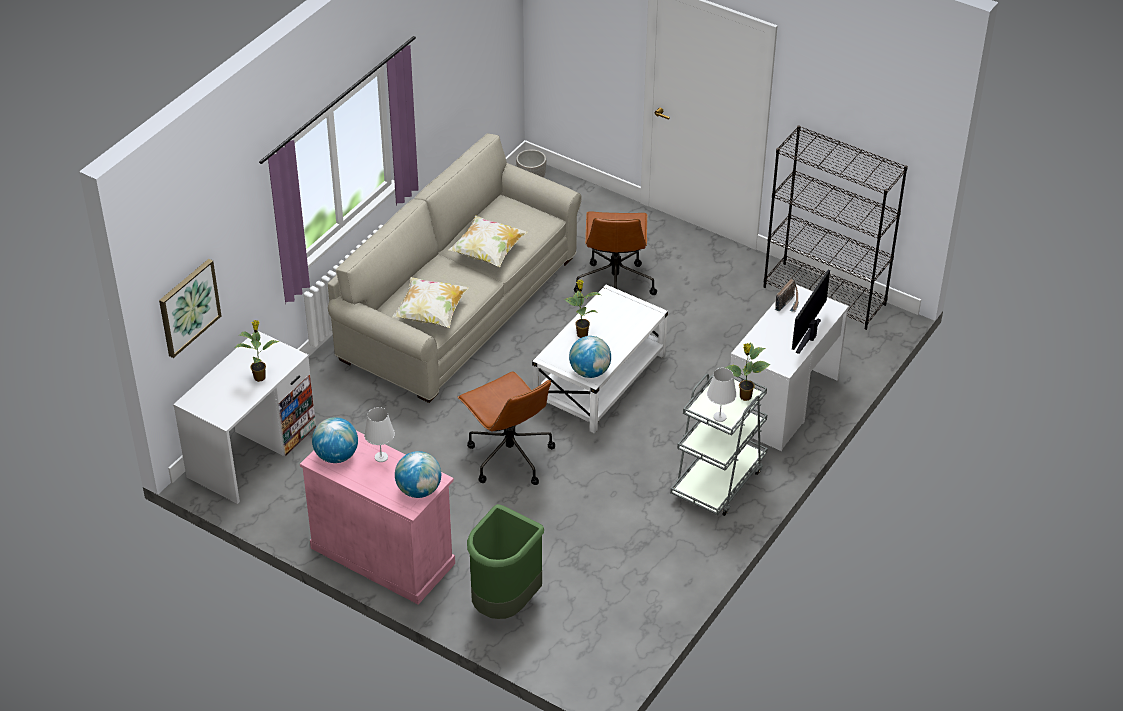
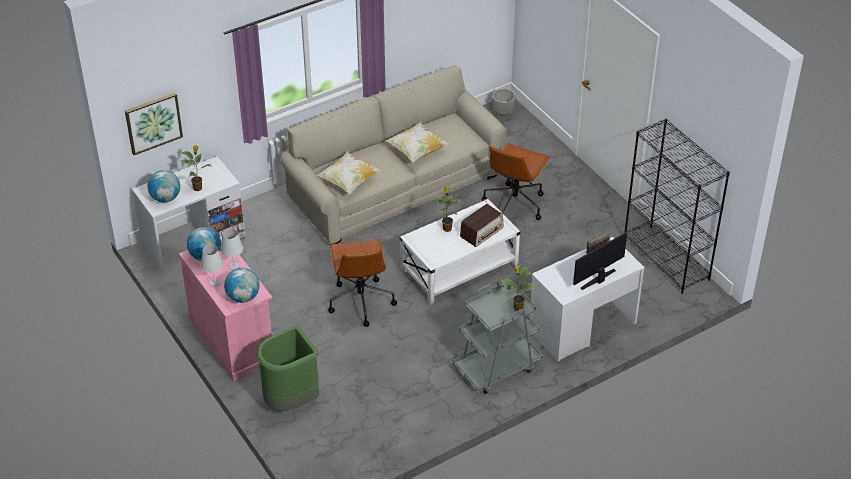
camera: 25 degrees right, 0 degrees up
(590, 372) = (434, 257): globe -> globe (165, 198)
(625, 326) = (481, 232): none -> radio
(719, 417) = (489, 316): white table lamp -> white table lamp (214, 282)

